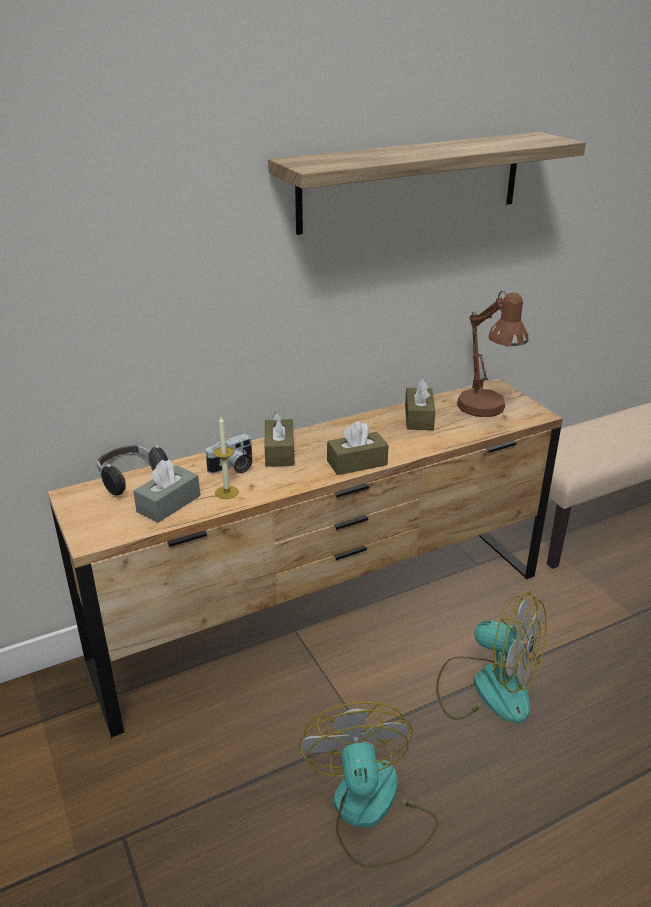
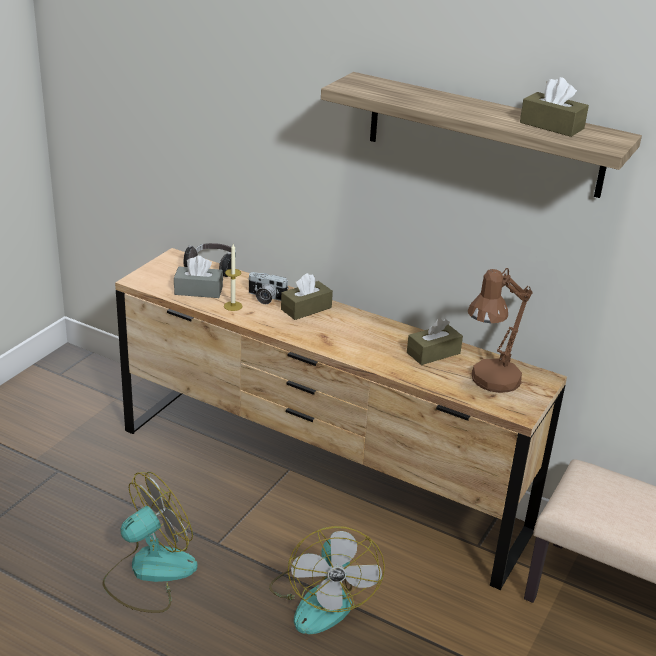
camera: 55 degrees right, 0 degrees up
(357, 463) = (328, 344): brown tissue box -> brown tissue box (551, 126)

